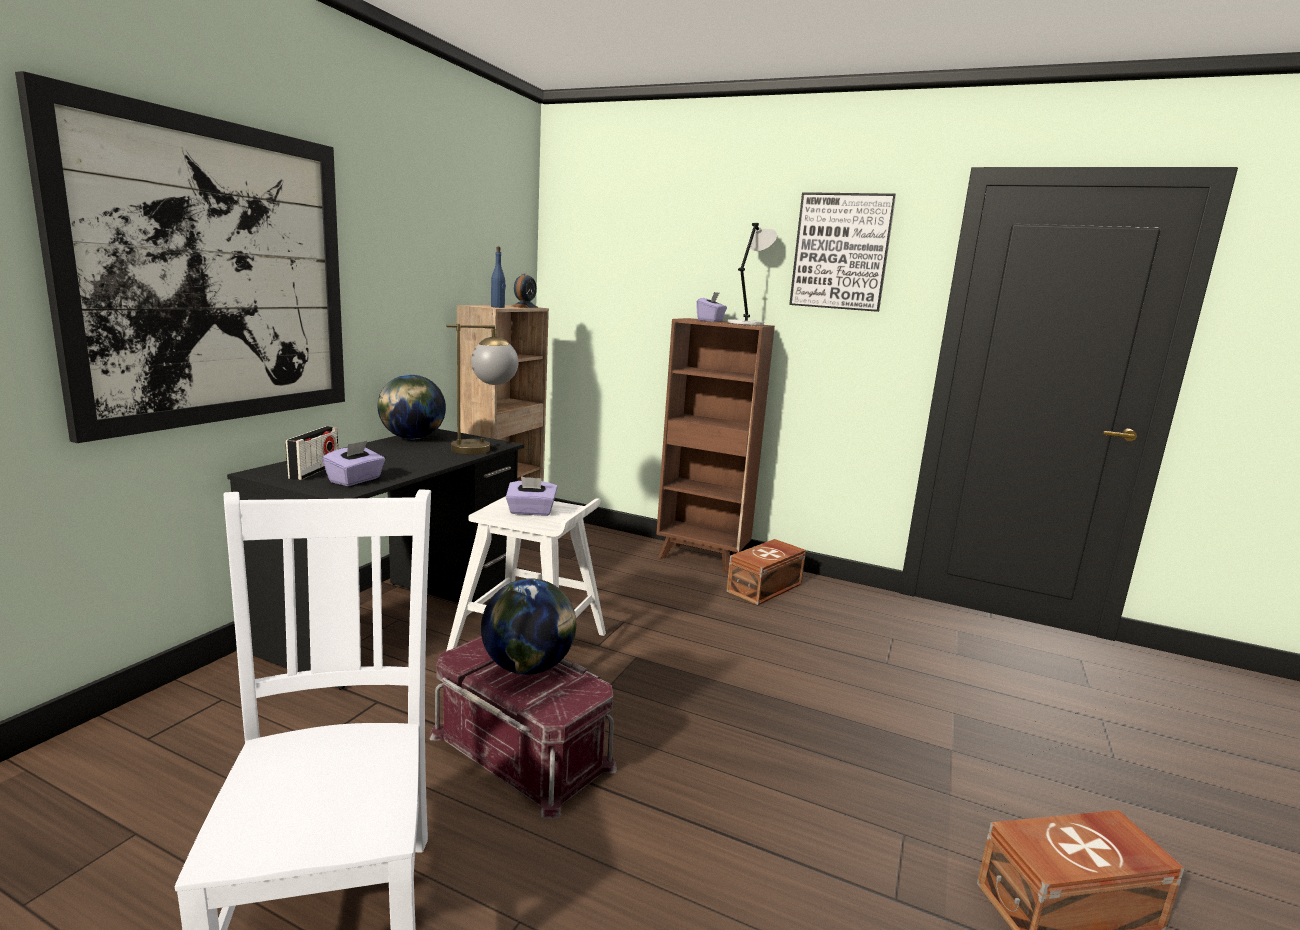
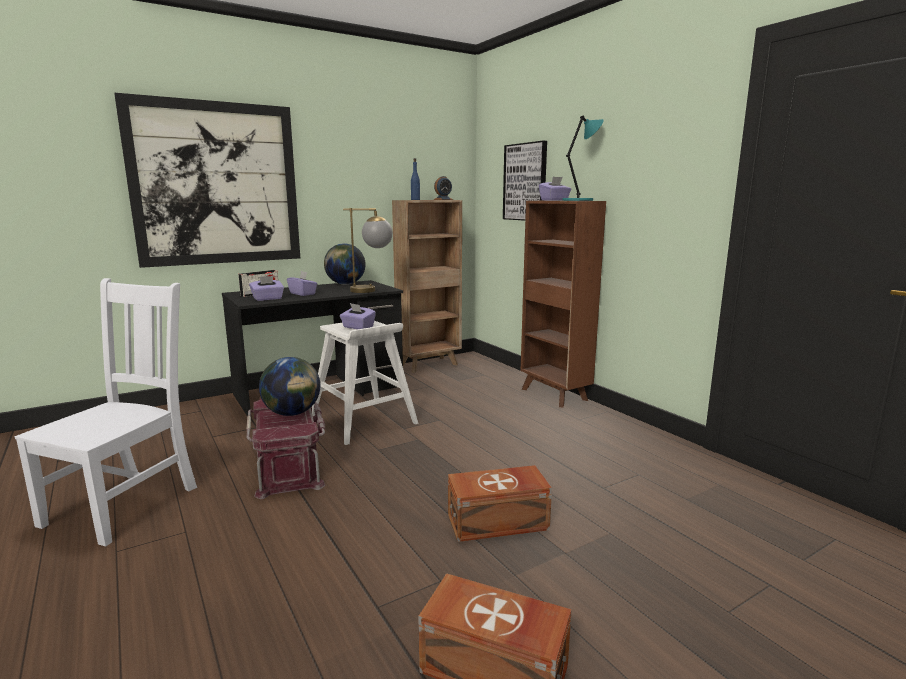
camera: 35 degrees right, 0 degrees up
(391, 464) = (303, 294): none -> purple tissue box
(747, 323) = (579, 200): grey table lamp -> turquoise table lamp
(766, 588) = (578, 421): brown storage box -> brown storage box (499, 522)
(841, 252) = (653, 130): picture -> picture (525, 182)

